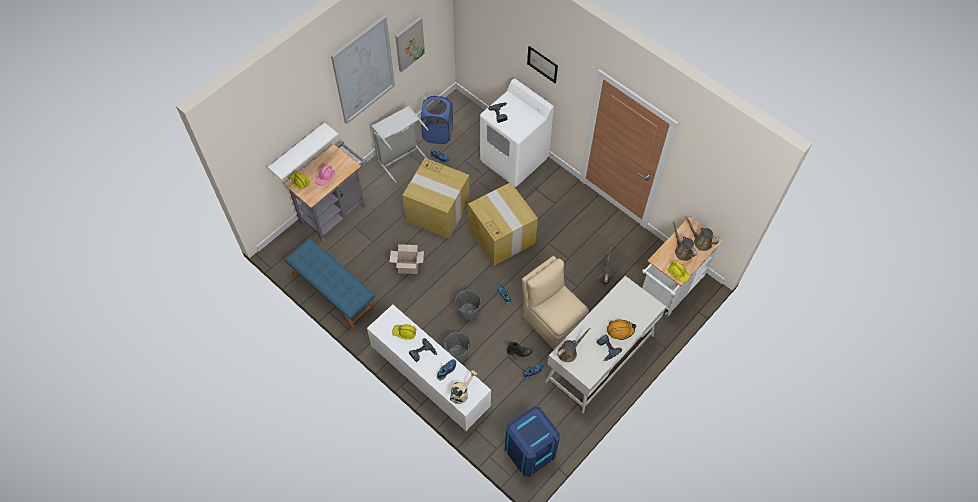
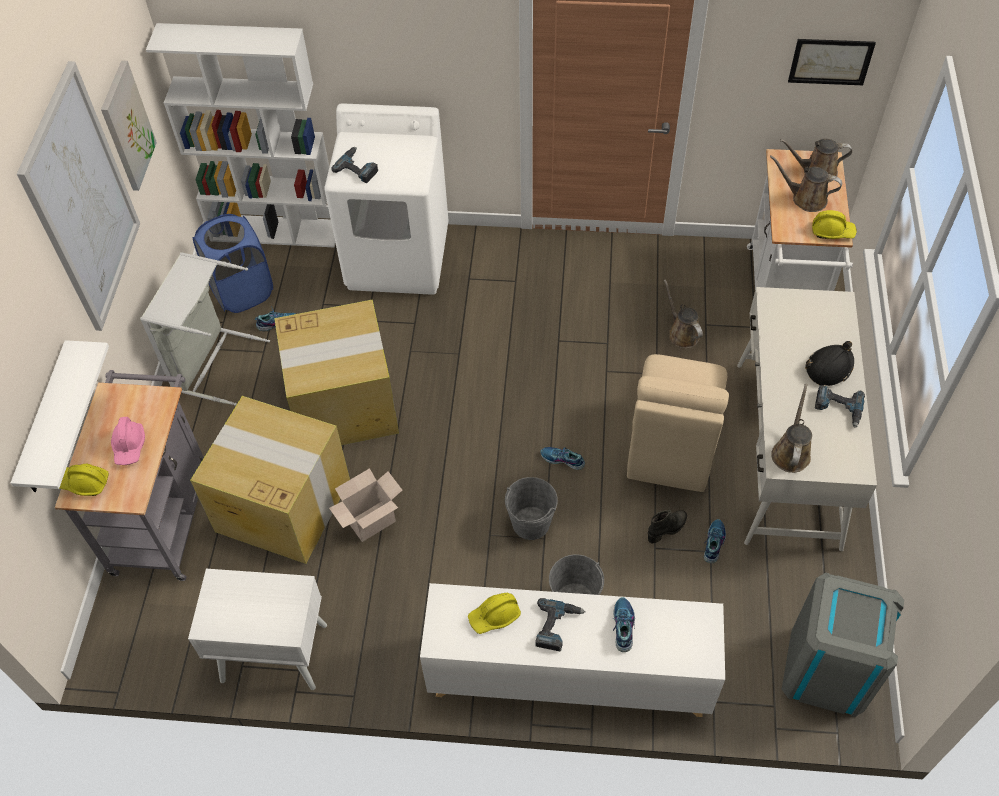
camera: 35 degrees left, 5 degrees down
(333, 292) = (273, 653): blue bench -> white nightstand
(461, 393) = (683, 645): beige watering can -> none
(474, 113) = (276, 230): none -> white bookcase
(501, 236) = (478, 376): cardboard box -> cardboard box (281, 505)
(530, 451) = (826, 669): blue trash can -> grey trash can
(542, 64) = (391, 33): picture -> picture (830, 61)
(553, 321) = (671, 447): beige chair -> beige chair turned 90 degrees counterclockwise
(620, 330) = (829, 368): orange hard hat -> black hard hat

